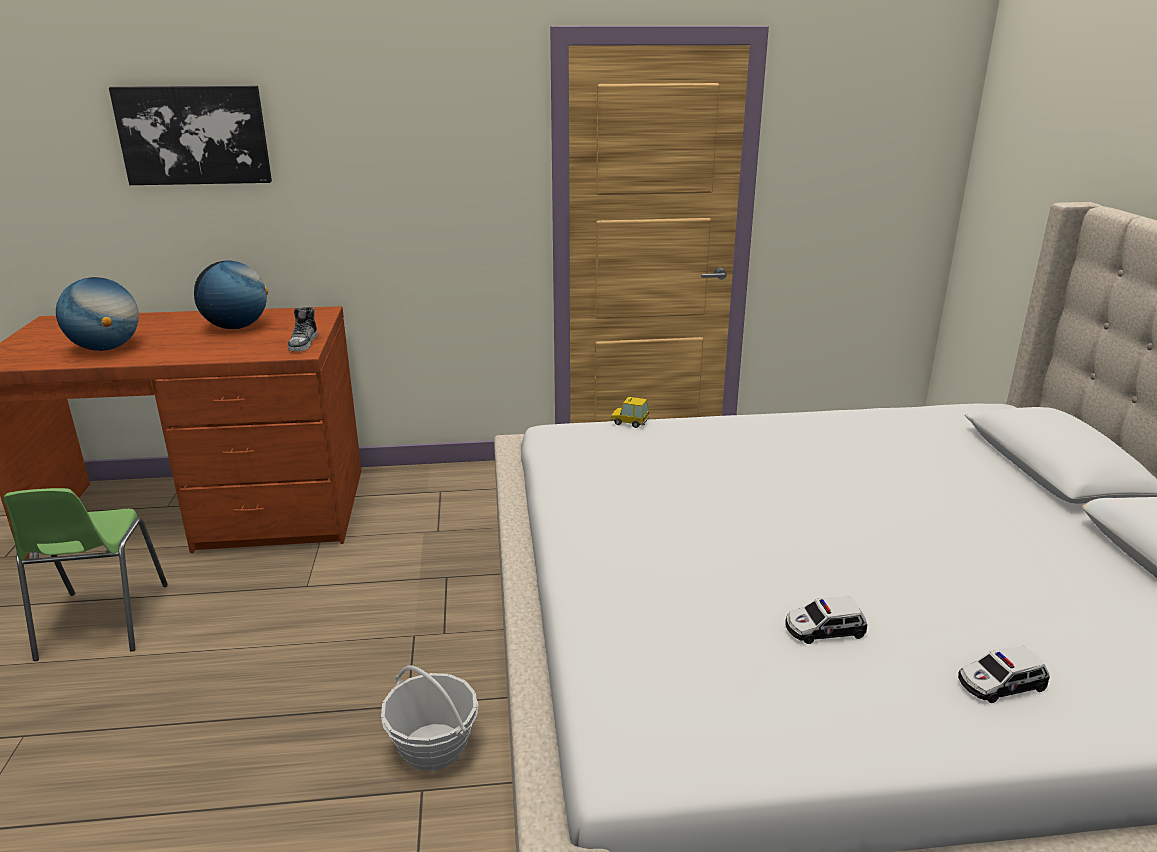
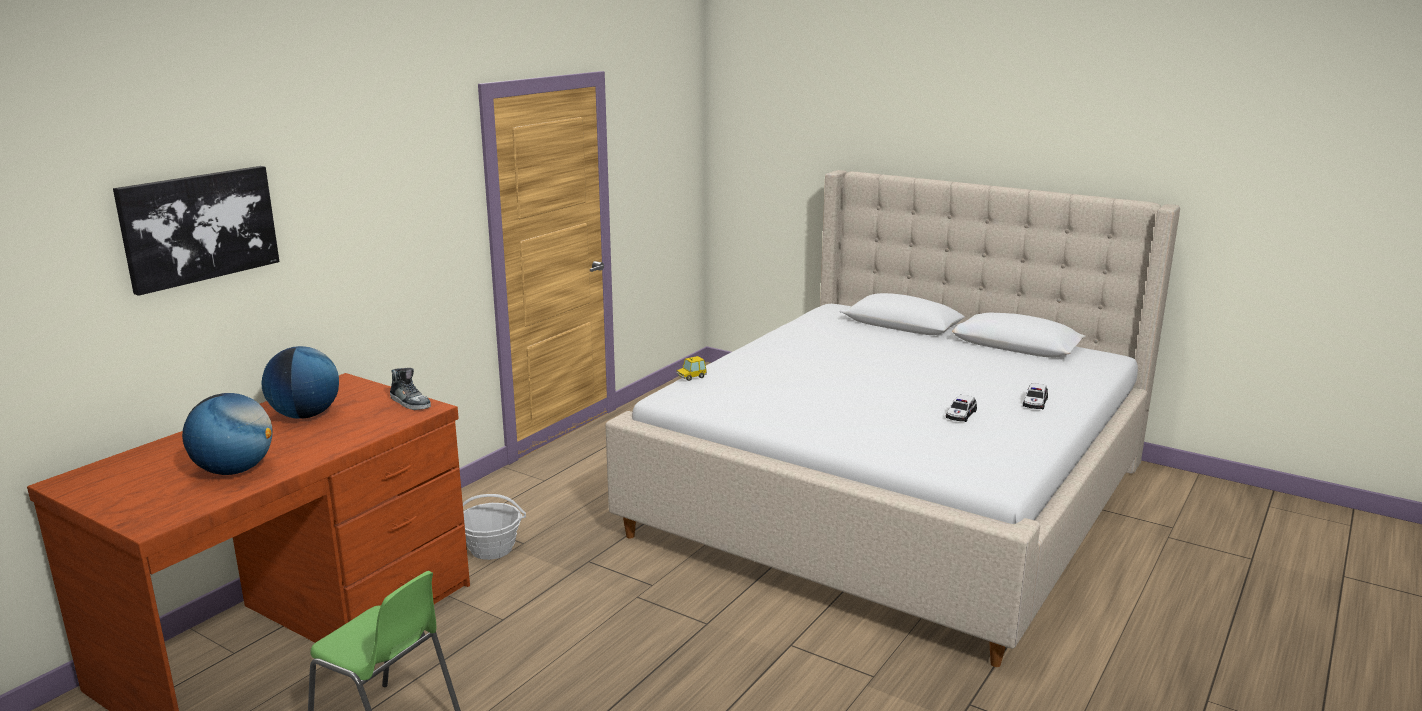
camera: 50 degrees left, 5 degrees down
(433, 746) = (758, 628): basket -> basket (491, 549)

